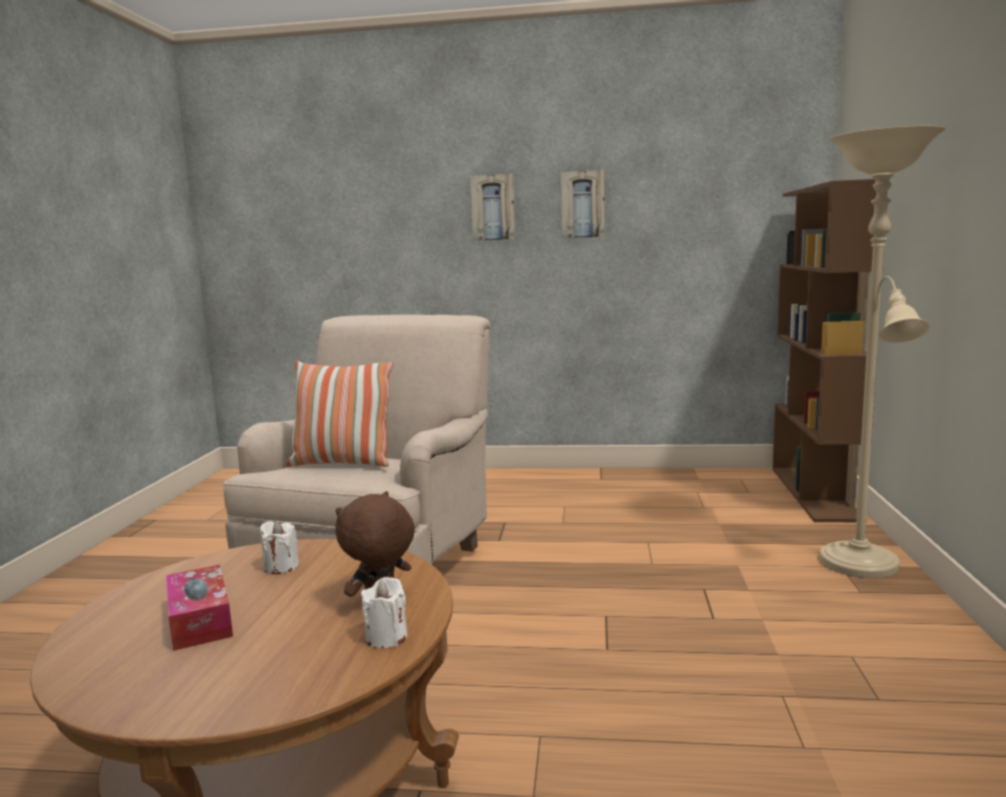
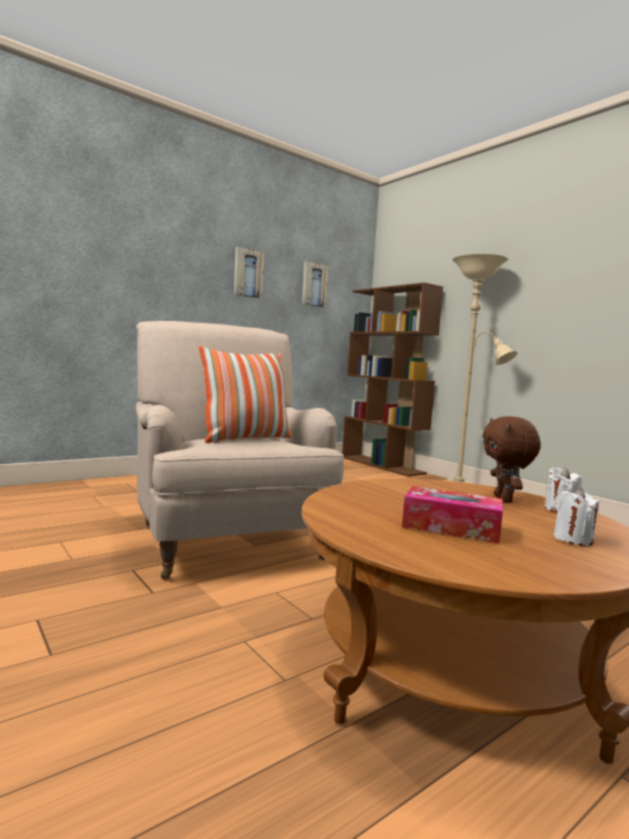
camera: 45 degrees left, 5 degrees down
(281, 567) = (388, 496): white candle -> white candle (573, 539)
(493, 207) = (186, 262): picture -> picture (314, 285)

